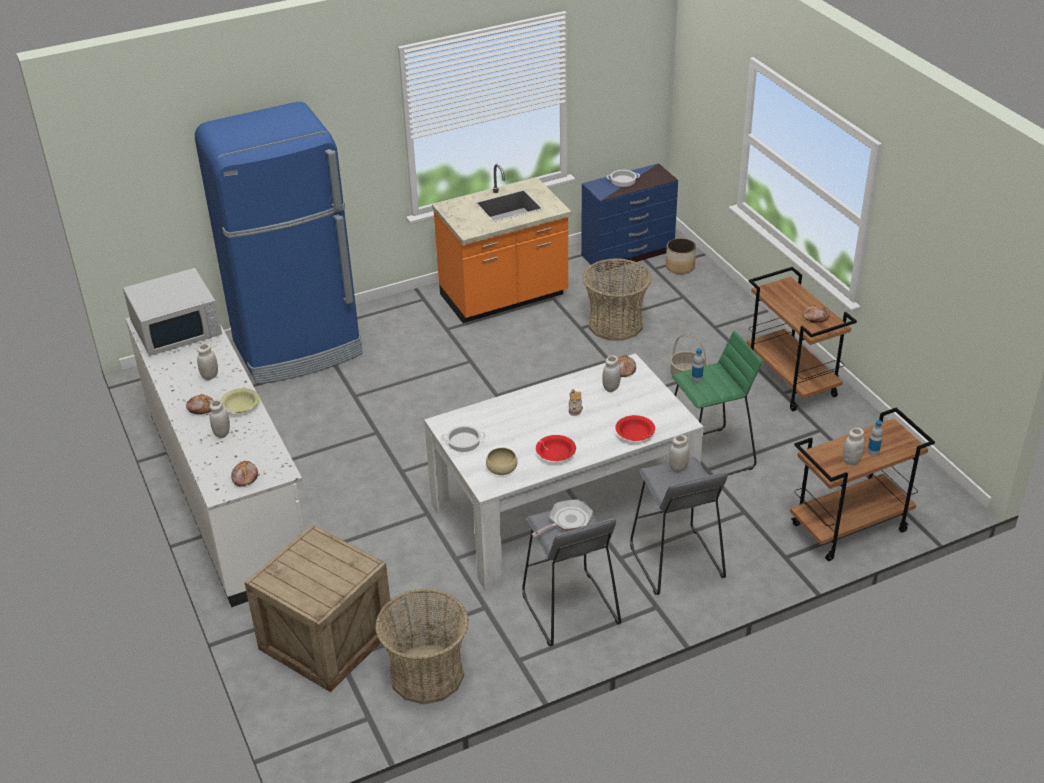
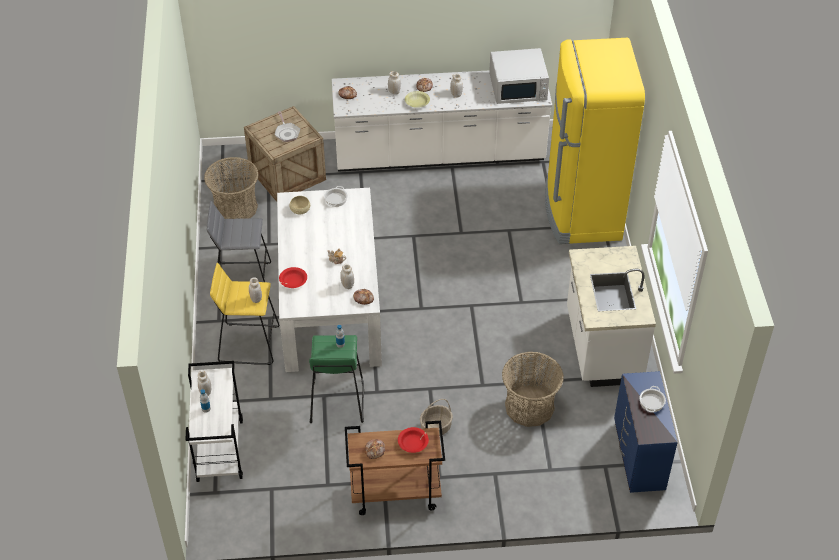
camera: 110 degrees right, 10 degrees up
(177, 329) = (518, 87): white microwave -> white microwave turned 90 degrees counterclockwise
(298, 349) = (582, 212): blue fridge -> yellow fridge
(504, 297) = (601, 346): orange counter -> white counter
(555, 453) = (298, 237): red bowl -> red bowl (413, 443)
(567, 521) = (244, 232): frying pan -> frying pan (287, 133)
(675, 562) = (248, 343): grey stool -> yellow stool
(680, 267) = (600, 487): planter -> none
(849, 529) = (219, 450): brown cart -> white cart

